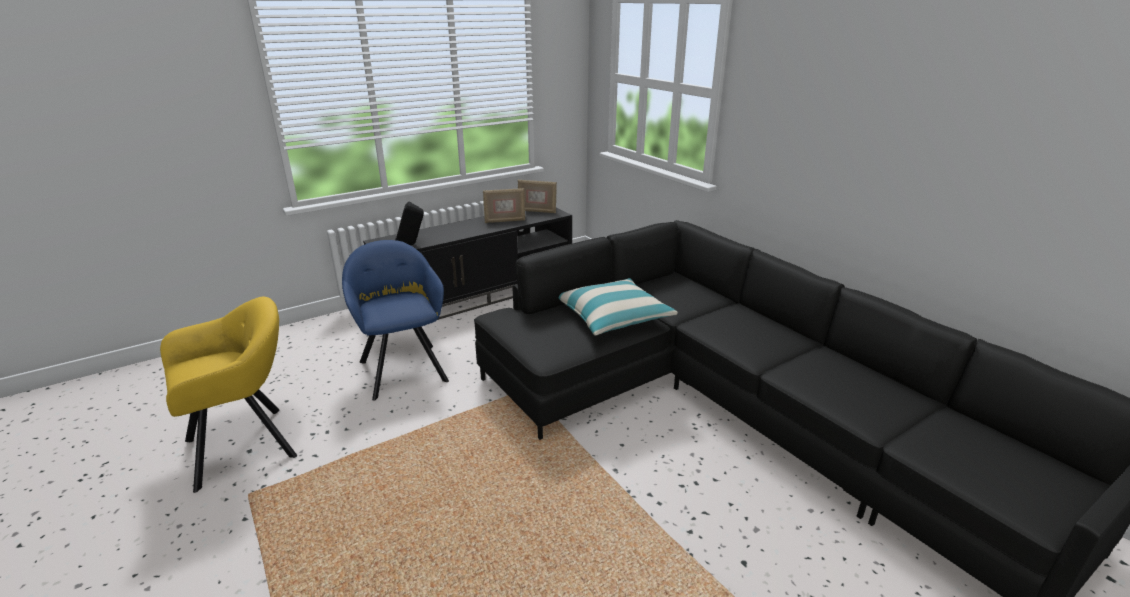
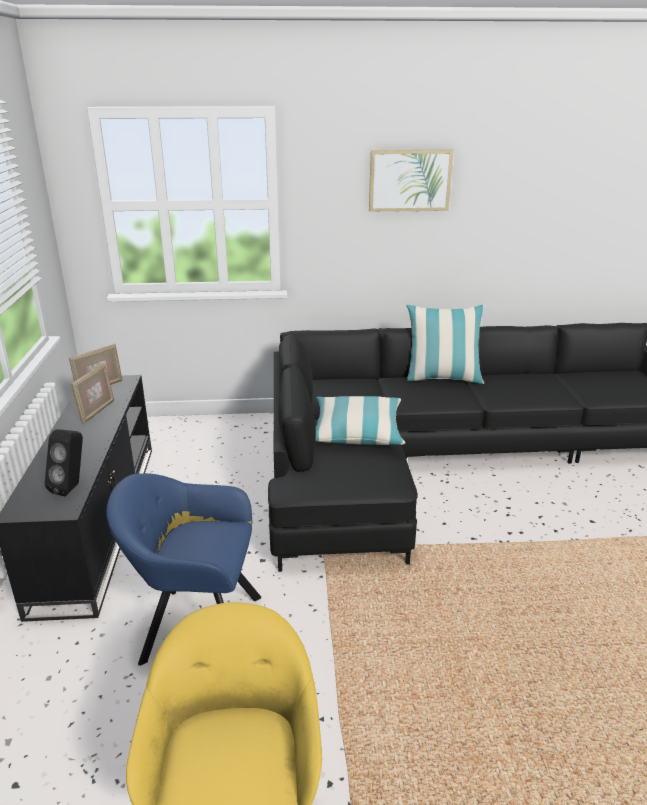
camera: 60 degrees left, 0 degrees up
(787, 331) = (442, 378): none -> pillow
(847, 87) = (409, 180): none -> picture

